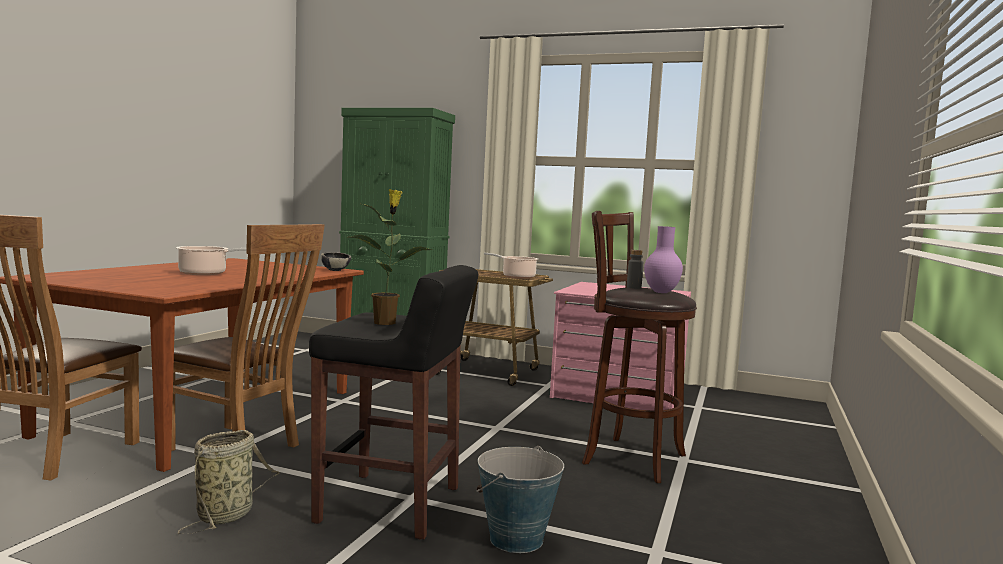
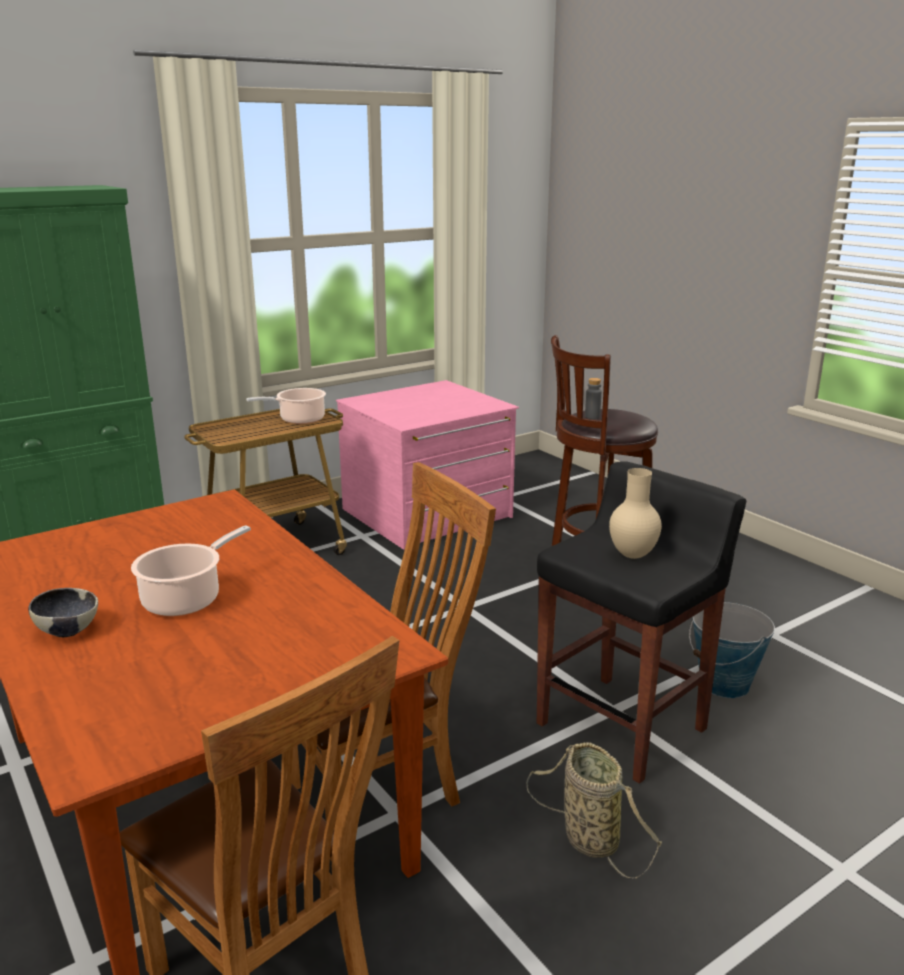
camera: 55 degrees left, 15 degrees up
(335, 270) = (223, 505): bowl -> bowl (68, 630)
(385, 322) = (632, 556): potted plant -> beige vase
(662, 292) = (628, 416): purple vase -> none

